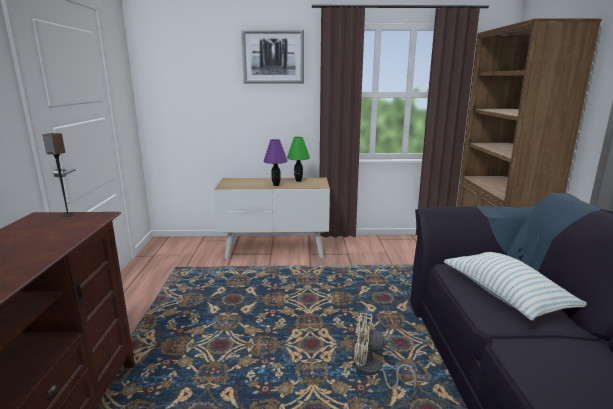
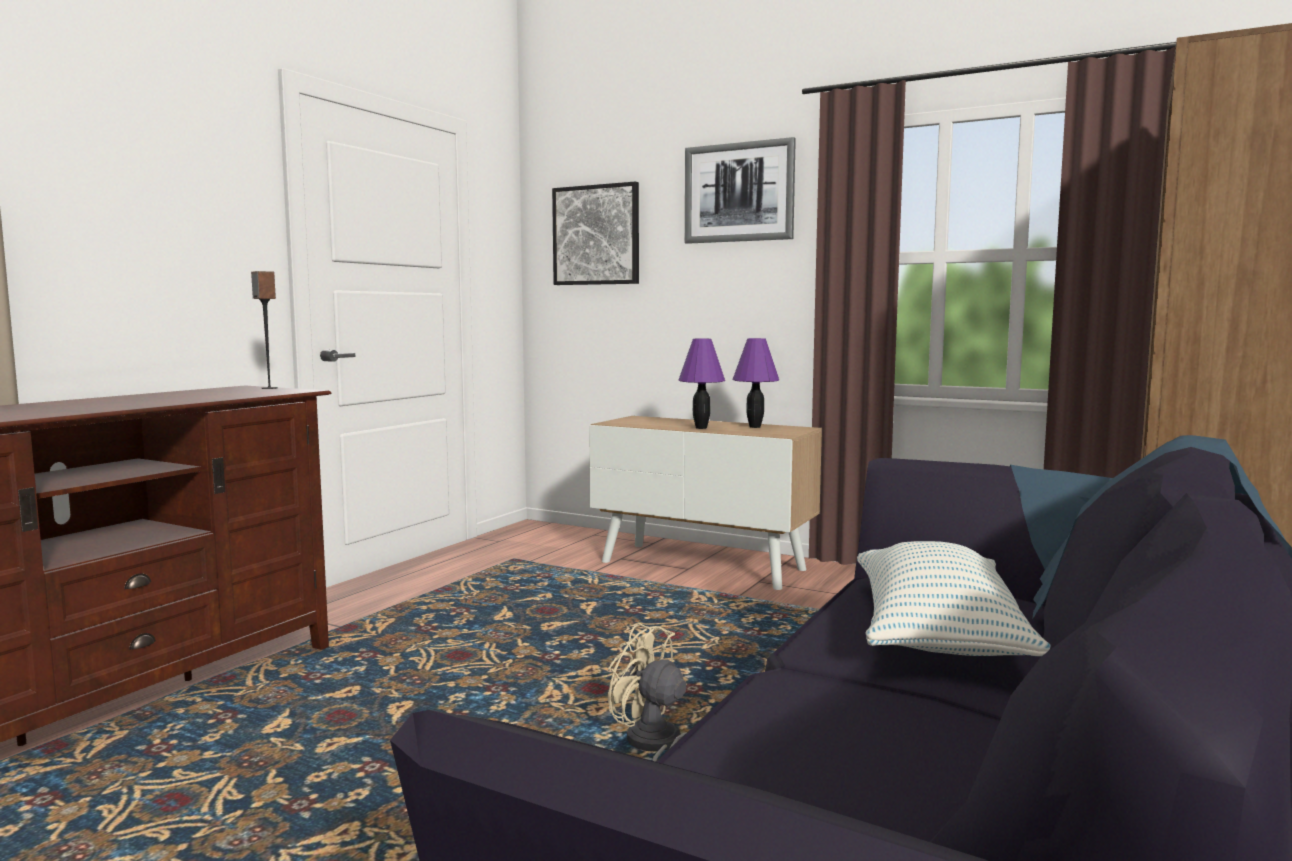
camera: 30 degrees right, 10 degrees down
(186, 76) = (596, 235): none -> picture
(298, 181) = (755, 427): green table lamp -> purple table lamp

